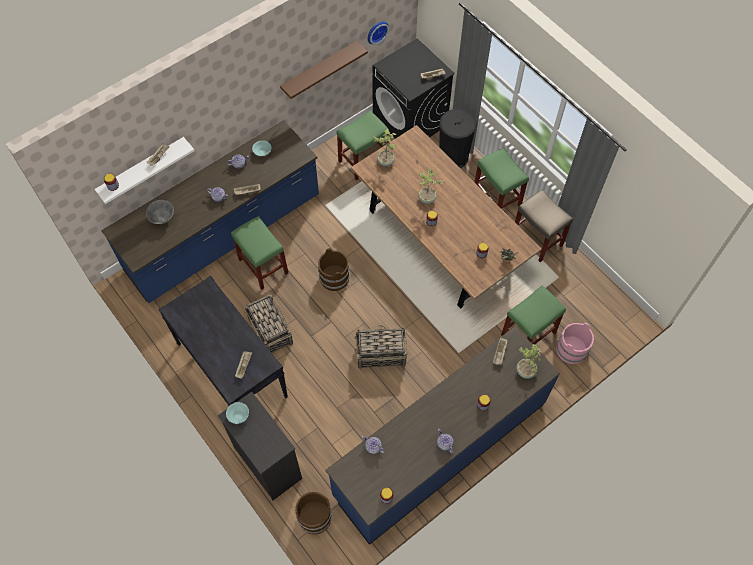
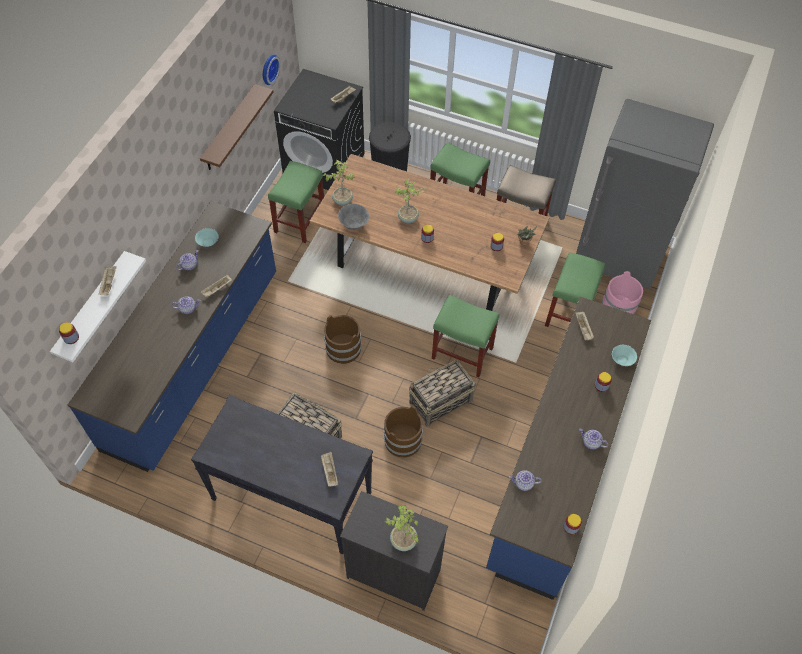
camera: 30 degrees left, 5 degrees down
(162, 218) = (135, 359): grey bowl -> grey bowl (354, 225)
(238, 415) = (363, 523): turquoise bowl -> turquoise bowl (622, 359)
(262, 266) = (258, 372): green stool -> green stool (461, 353)
(314, 517) = (479, 603): brown bucket -> brown bucket (402, 440)
(525, 371) = (618, 334): potted plant -> potted plant (403, 541)
(600, 308) = (618, 258): none -> grey fridge

